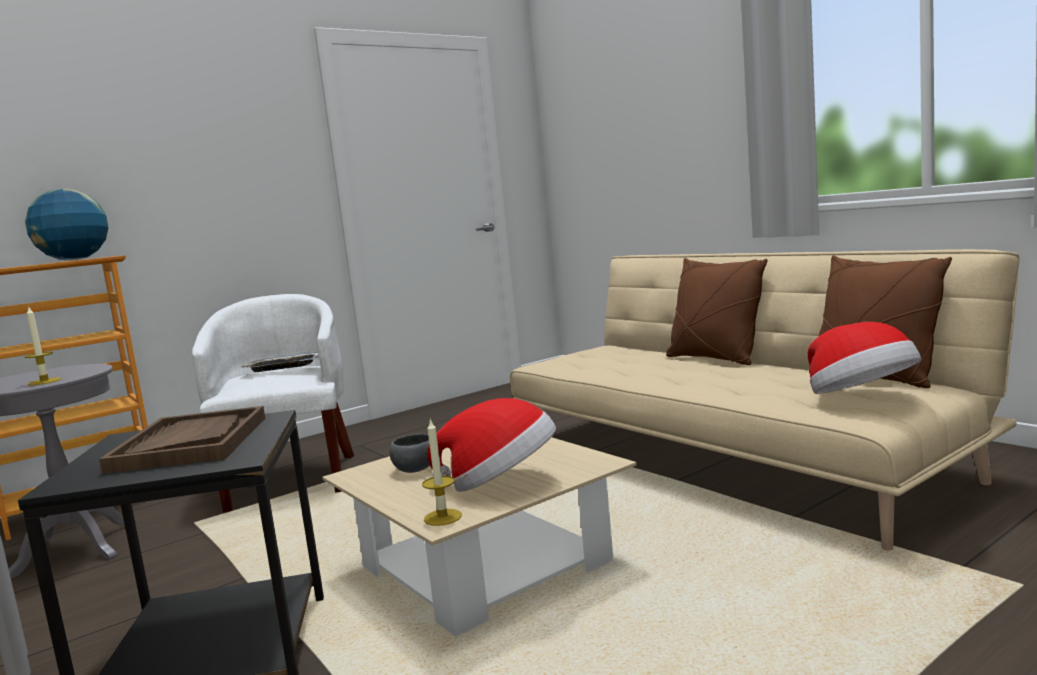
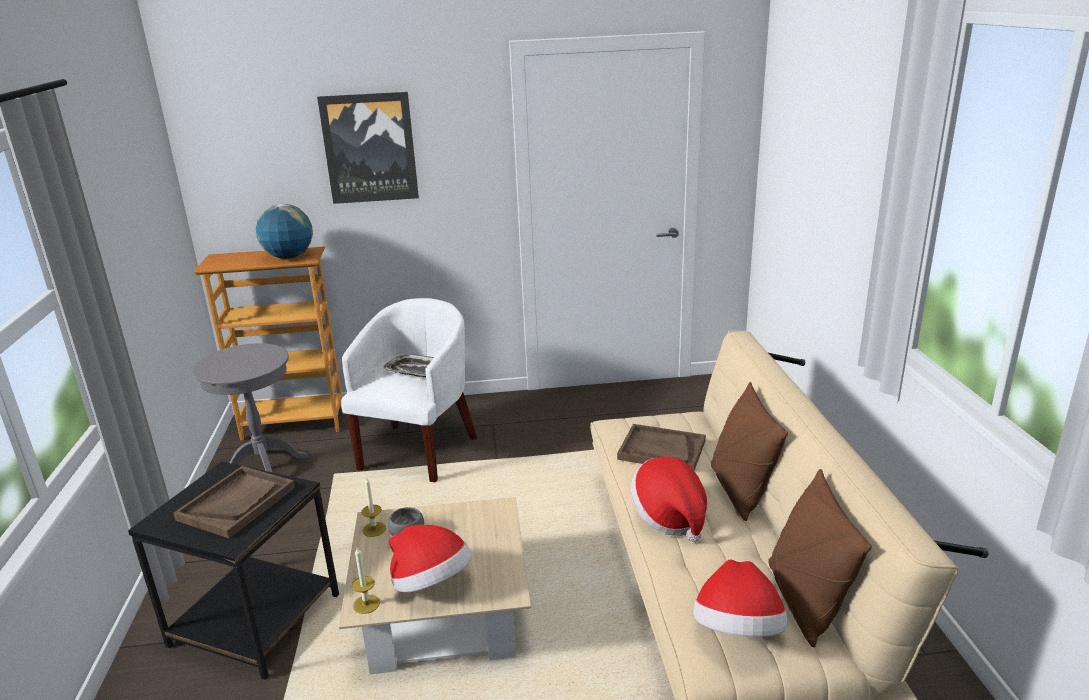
camera: 30 degrees right, 15 degrees up
(44, 381) = (236, 372): candle -> candle (374, 529)
(166, 134) = (369, 148): none -> picture
(610, 359) = (661, 450): none -> brown tray
(685, 378) = (669, 517): none -> hat

